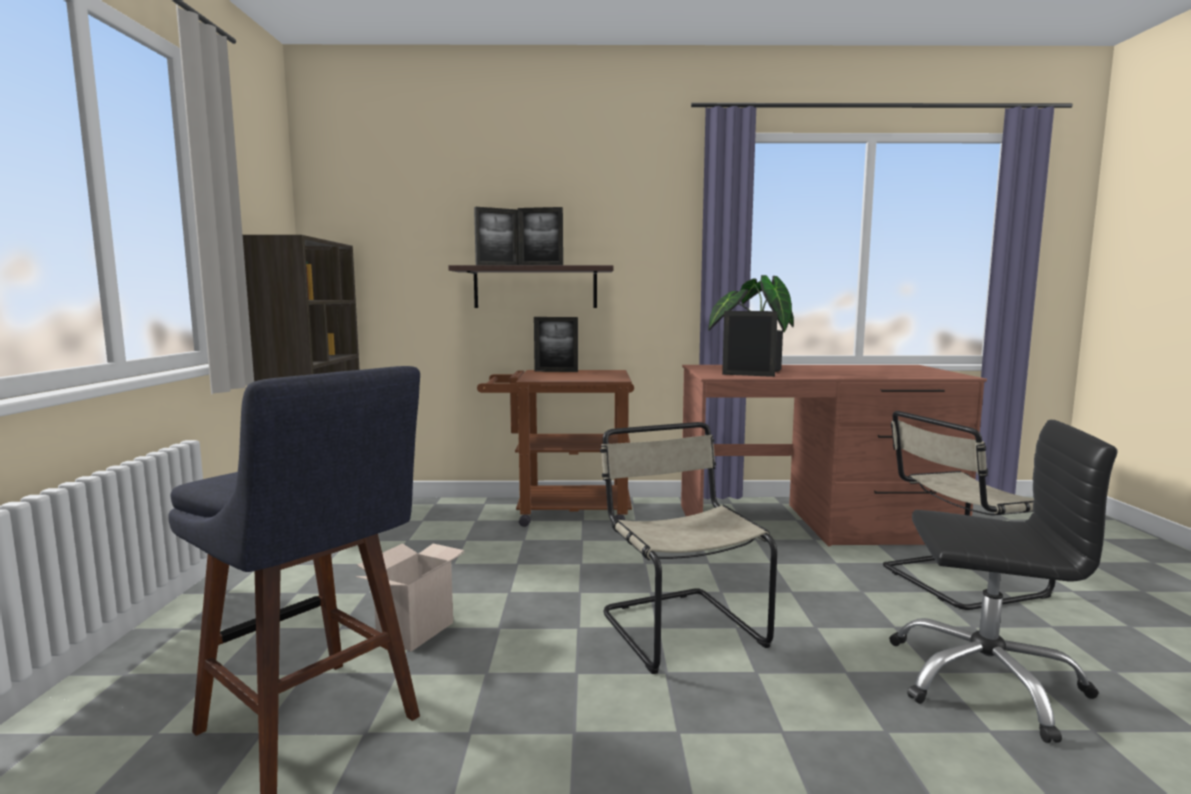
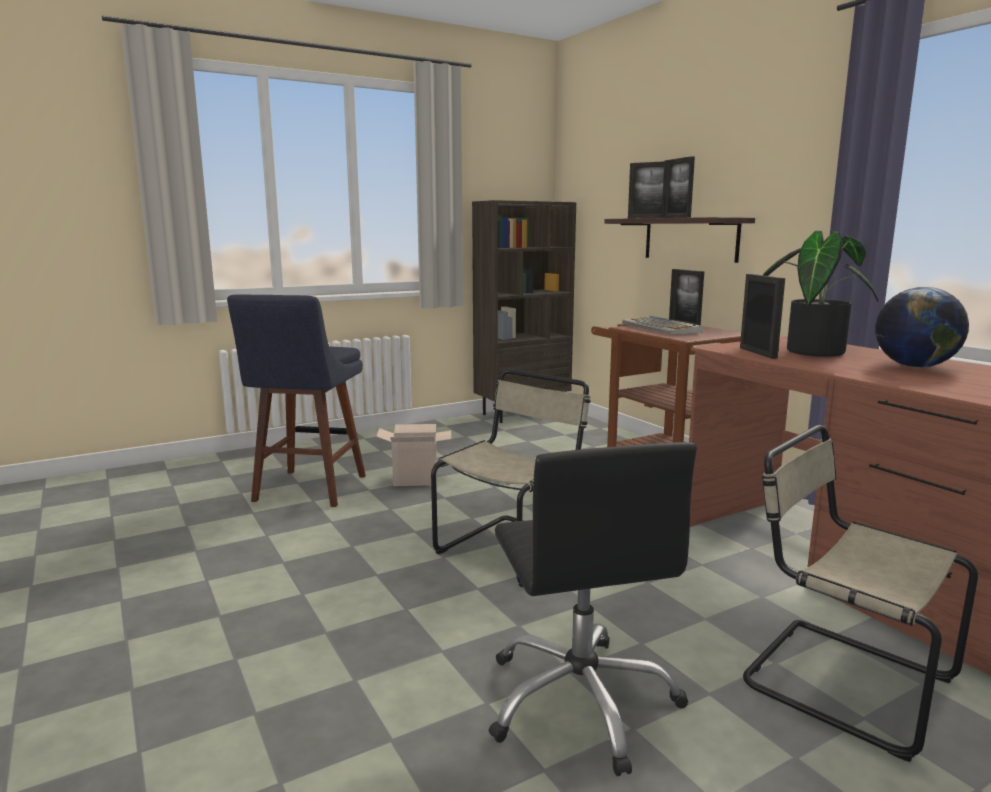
camera: 60 degrees right, 5 degrees up
(559, 374) = (661, 328): none -> keyboard
(827, 369) = (914, 366): none -> globe

